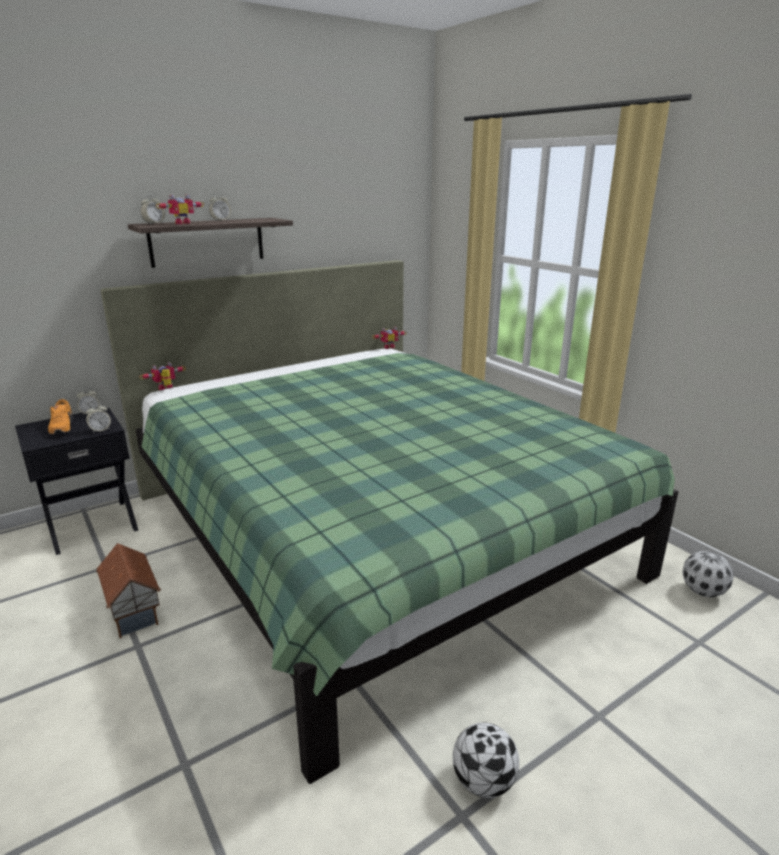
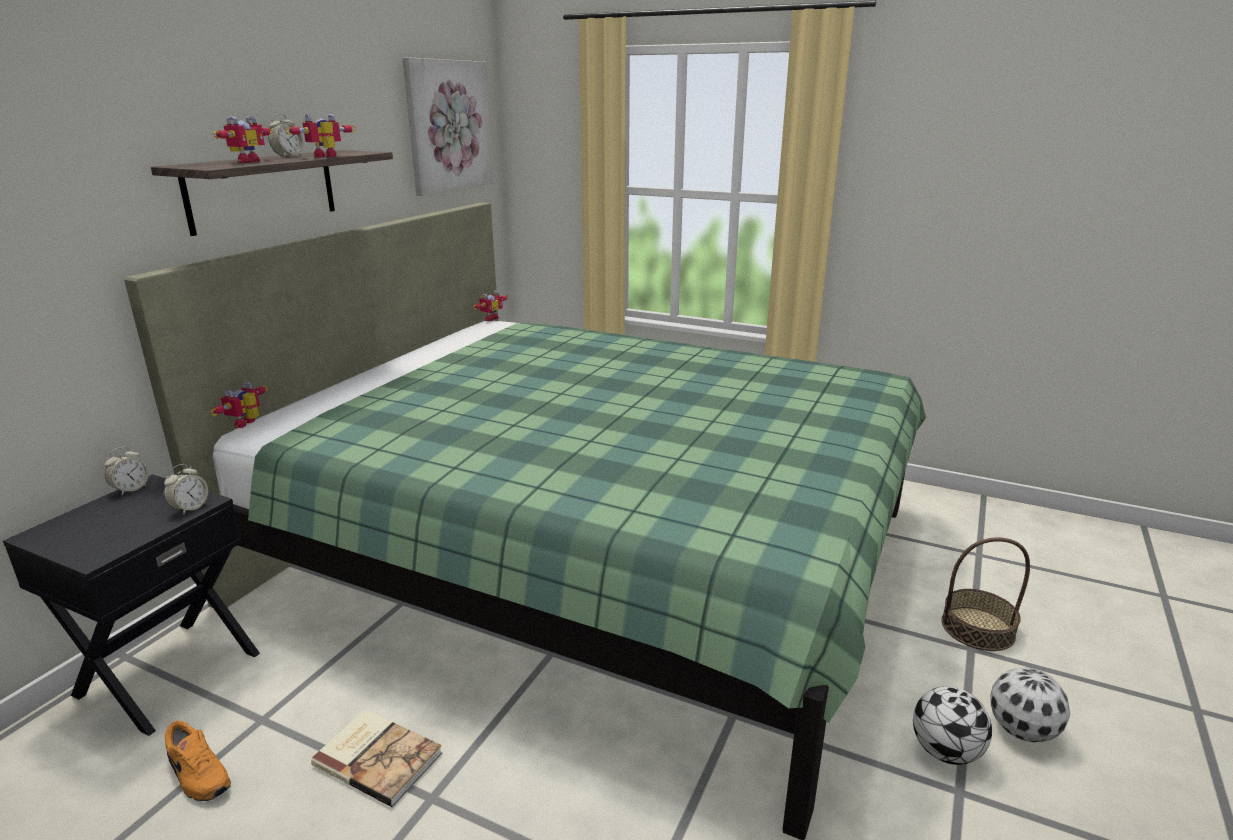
camera: 30 degrees left, 0 degrees up
(61, 427) = (108, 521): orange shoe -> orange shoe (197, 775)
(136, 611) = (379, 757): toy house -> book
(154, 223) = (201, 164): alarm clock -> none
(238, 222) = (327, 156): none -> toy robot
(373, 202) = (448, 126): none -> picture
(624, 702) = (977, 628): none -> basket
(703, 592) = (942, 510): football -> football (1022, 732)

